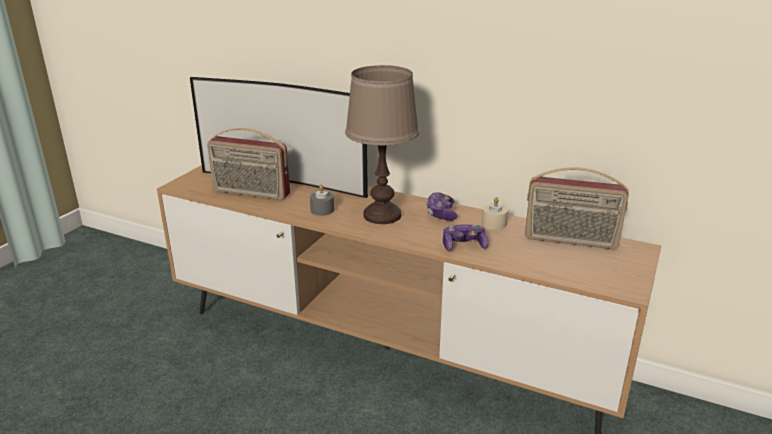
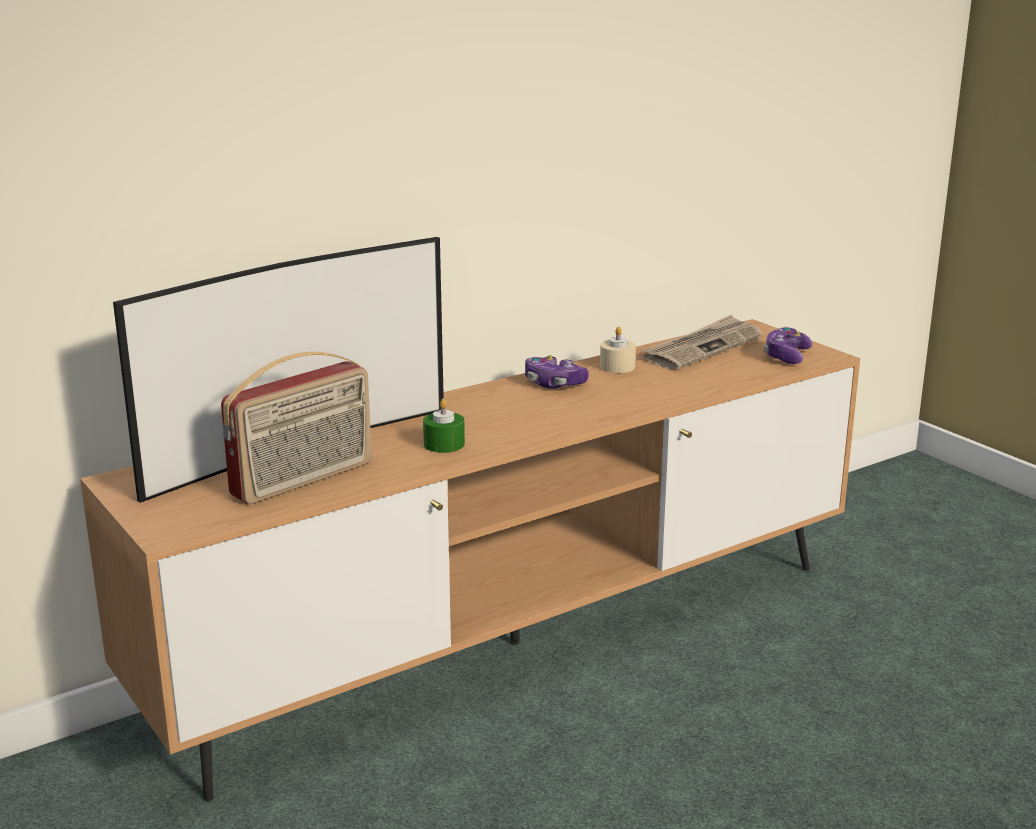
camera: 60 degrees left, 5 degrees down
(322, 210) = (444, 444): grey candle -> green candle
(381, 215) = (513, 414): brown table lamp -> none
(464, 245) = (654, 393): game controller -> game controller (786, 356)
(570, 241) = (702, 347): radio -> newspaper

